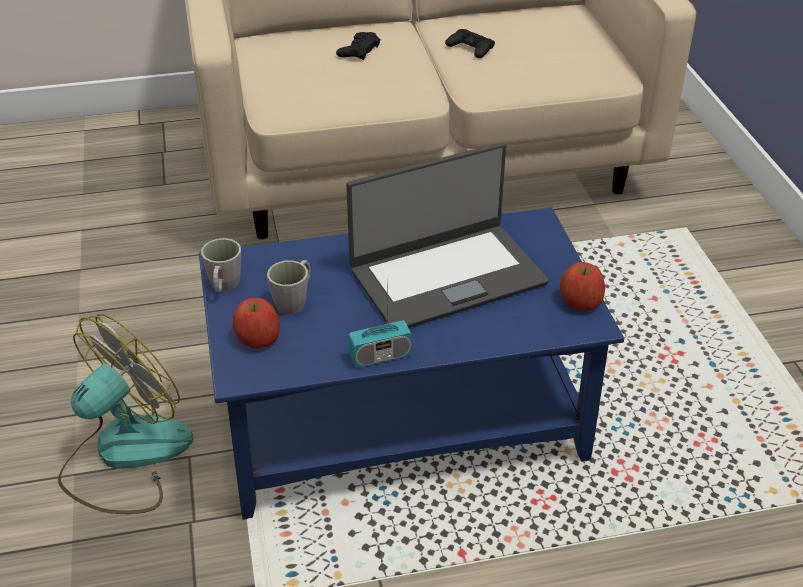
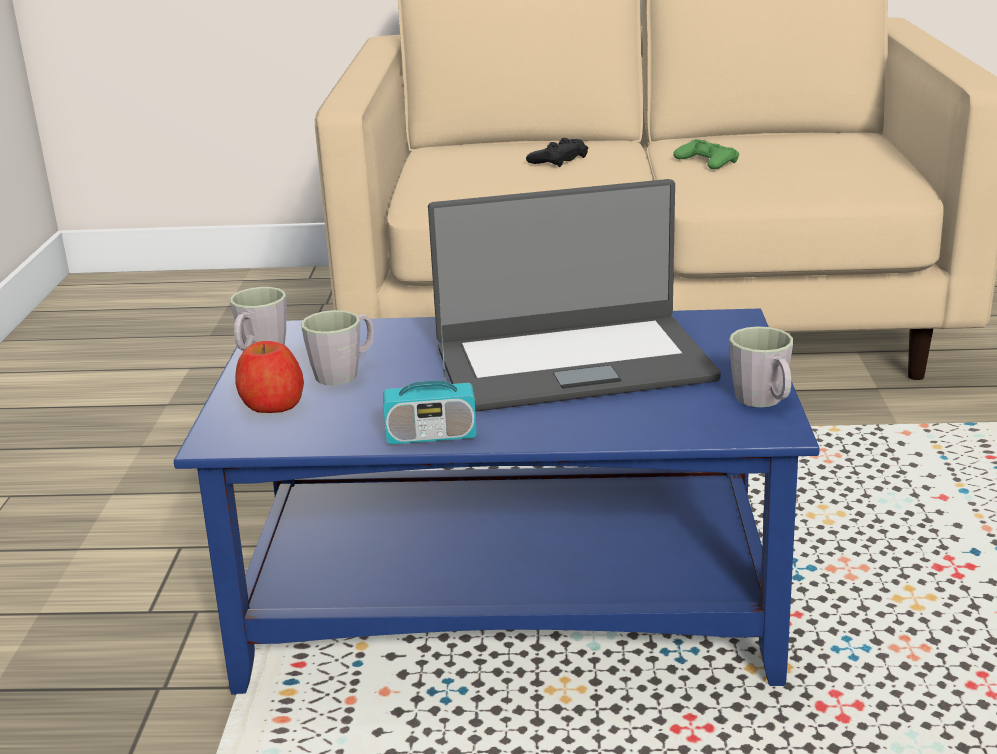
camera: 15 degrees right, 15 degrees down
(125, 456) = (114, 600): fan -> none
(470, 48) = (706, 162): black game controller -> green game controller
(580, 301) = (764, 402): apple -> grey mug

